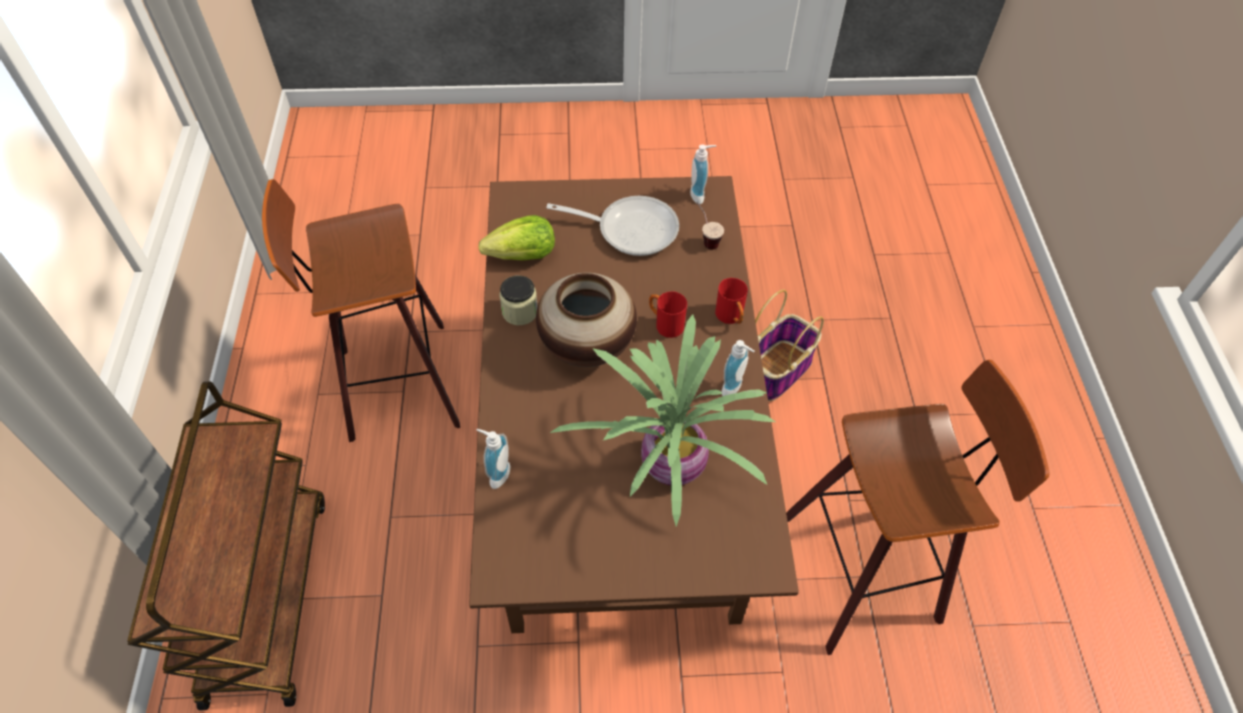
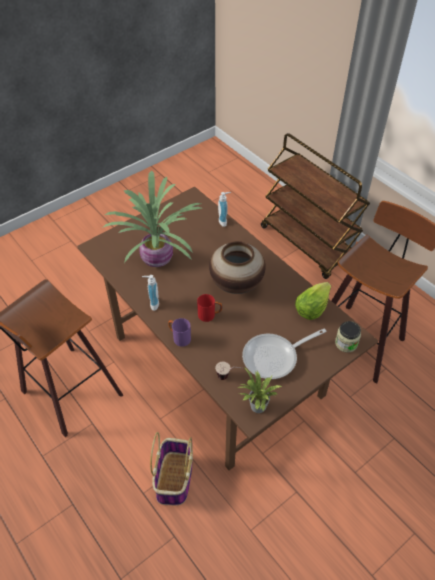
camera: 145 degrees right, 5 degrees down
(520, 312) = (282, 282): jar -> jar (346, 343)
(700, 194) = (256, 407): soap dispenser -> potted plant
(731, 318) = (179, 338): red mug -> purple mug

